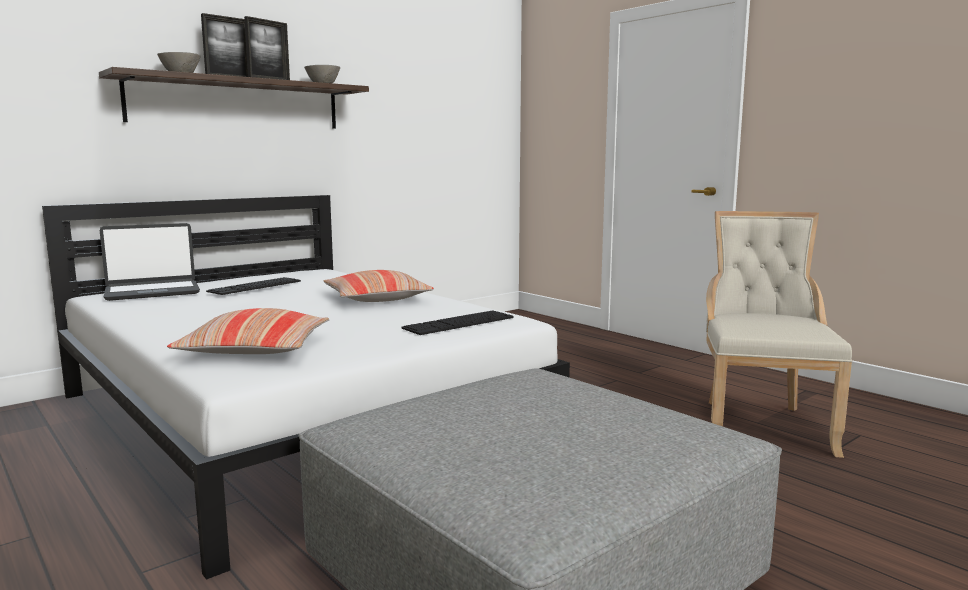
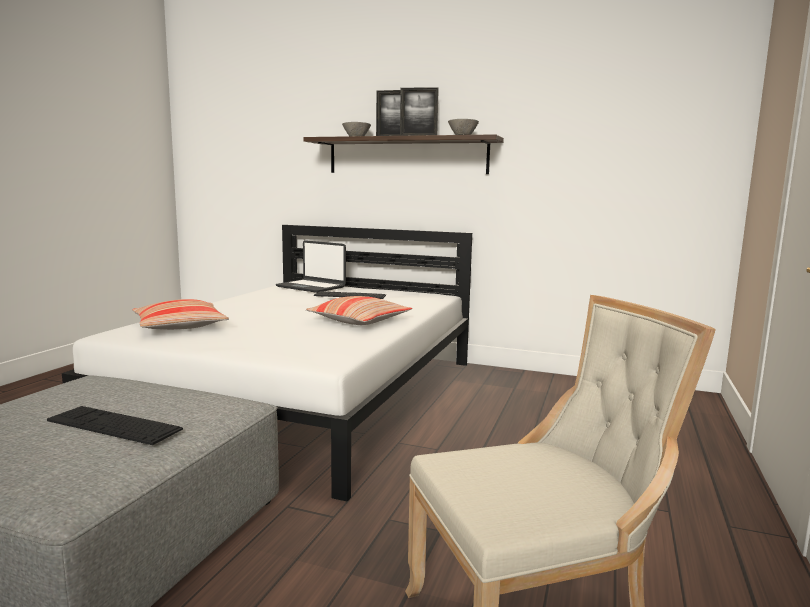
camera: 60 degrees right, 0 degrees up
(459, 323) = (297, 349): keyboard -> keyboard (114, 425)

